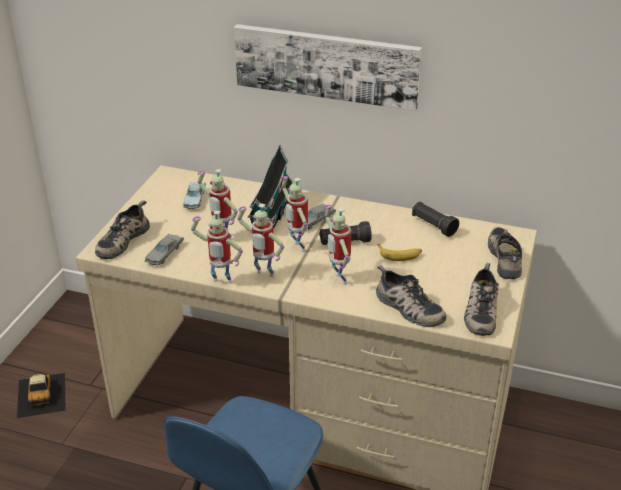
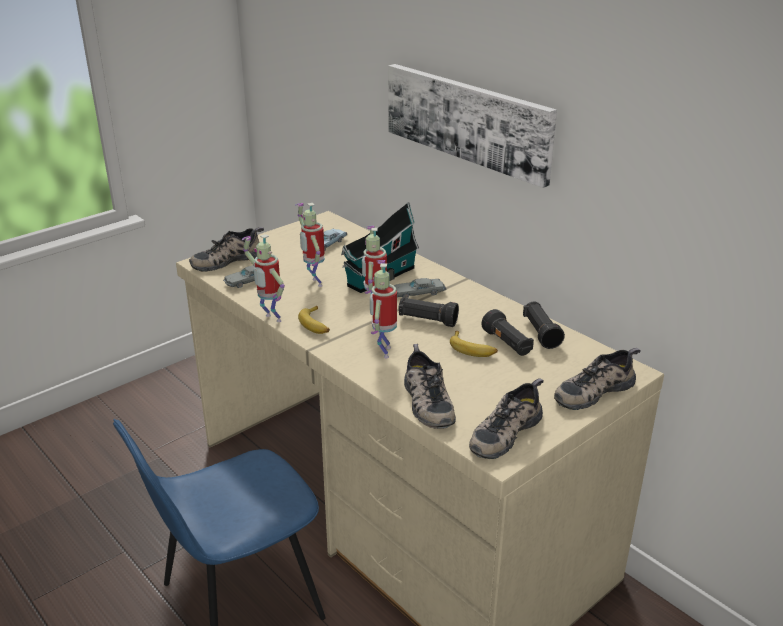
camera: 30 degrees right, 5 degrees down
(42, 394) = (172, 404): toy car -> none
(263, 275) = (316, 325): toy robot -> banana
(419, 242) = (507, 344): none -> black flashlight
(506, 258) = (593, 390): shoe -> shoe turned 150 degrees counterclockwise

